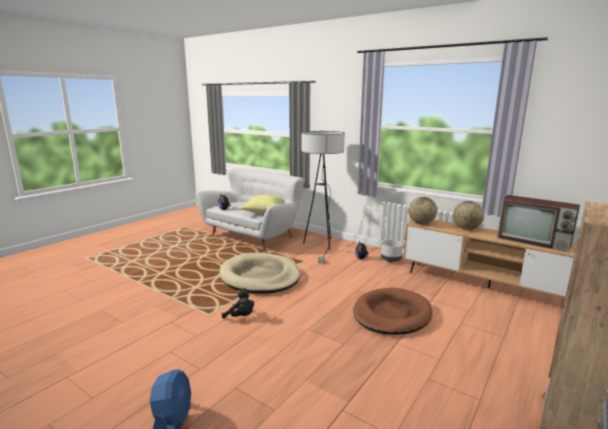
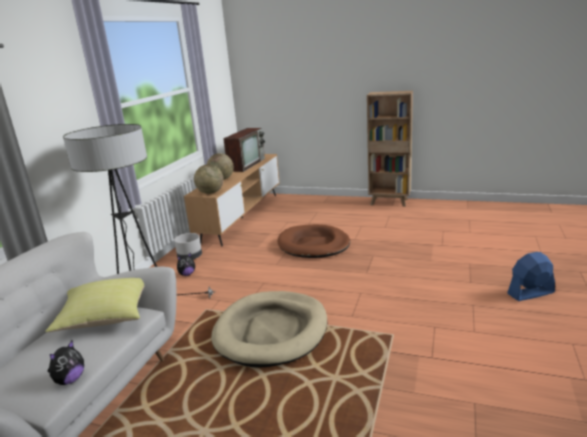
camera: 105 degrees left, 5 degrees up
(241, 316) = (377, 312): black plush toy -> none

